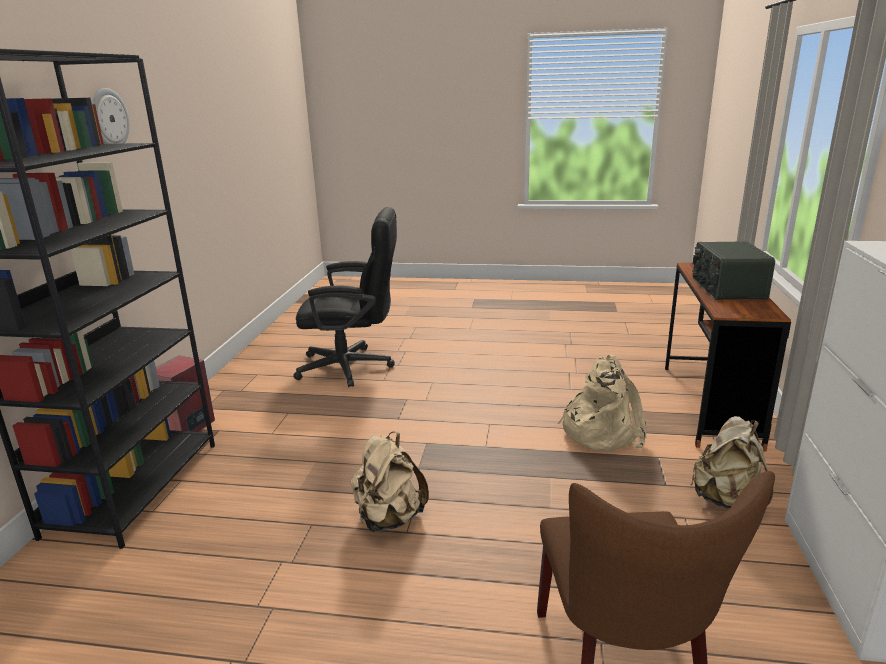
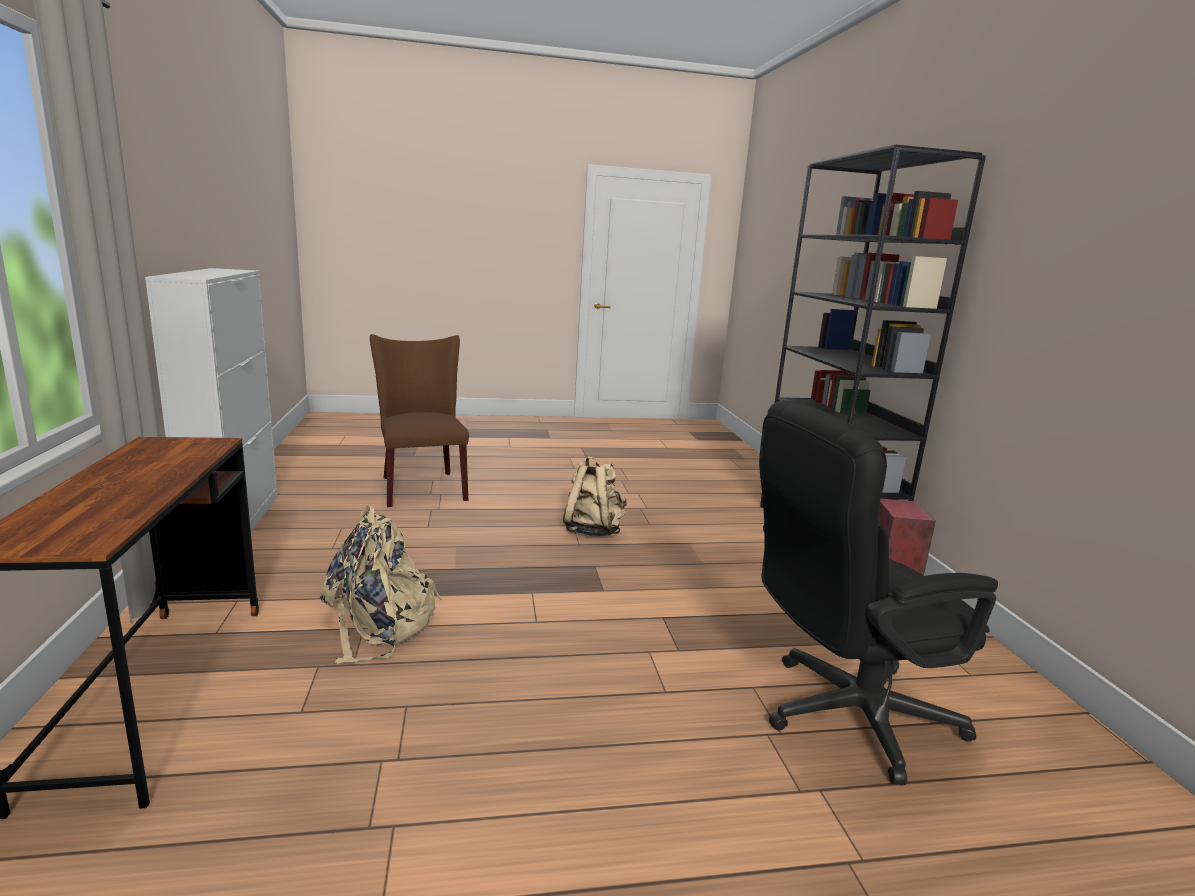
camera: 160 degrees right, 5 degrees down
(108, 119) = (1029, 218): wall clock -> none
(726, 289) = (134, 479): radio -> none
(727, 500) = (276, 563): beige backpack -> none

